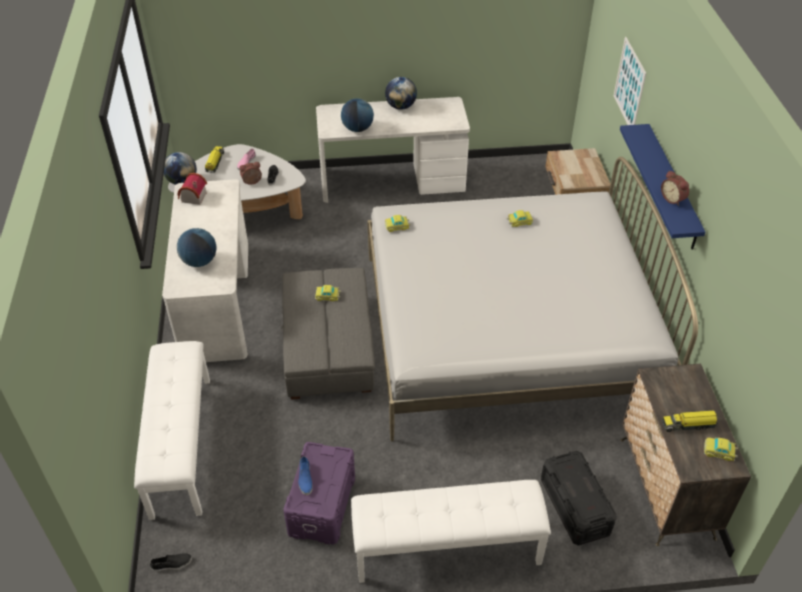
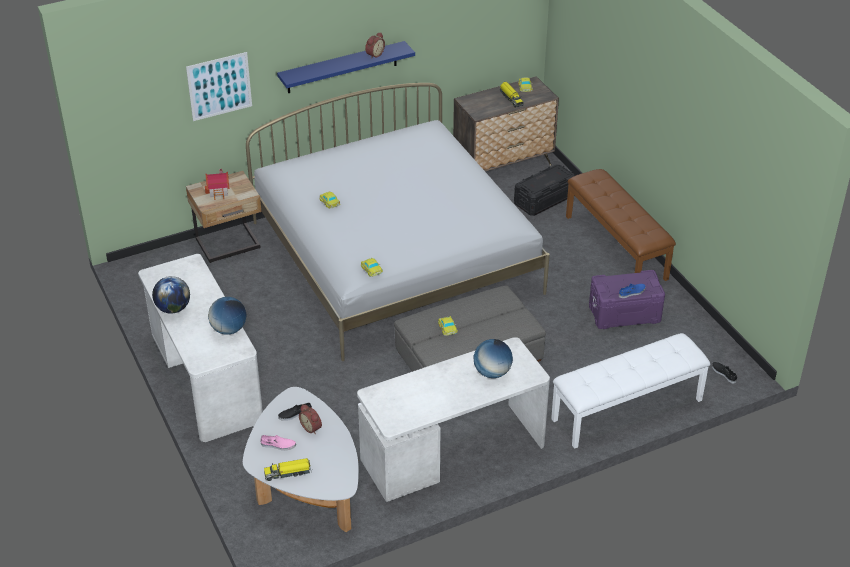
camera: 110 degrees left, 5 degrees down
(182, 181) = (336, 487): globe -> none
(192, 197) = (403, 414): toy house -> toy house (219, 192)
(447, 550) = (616, 247): white bench -> brown bench

